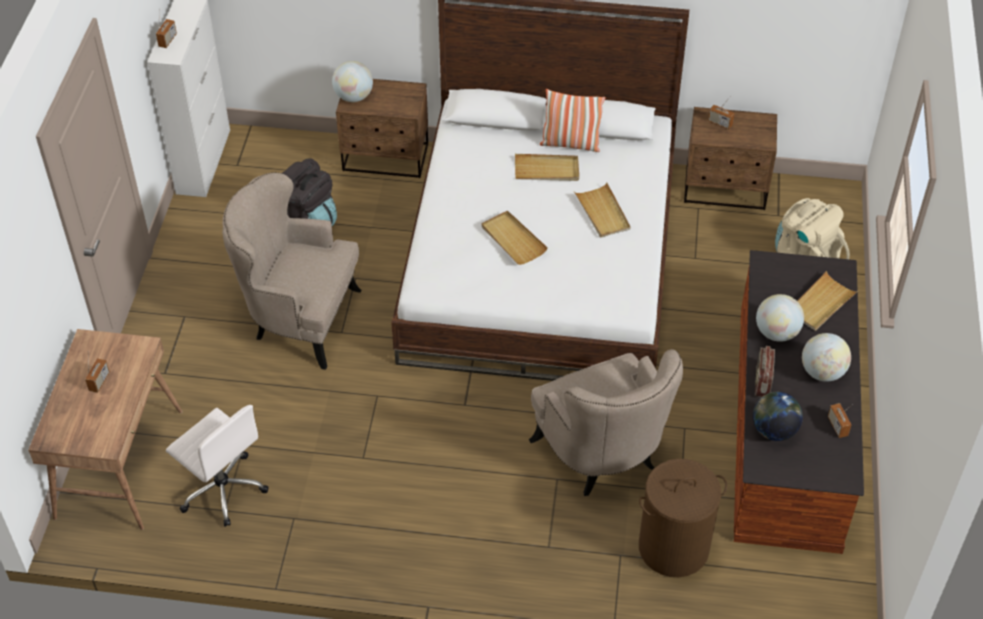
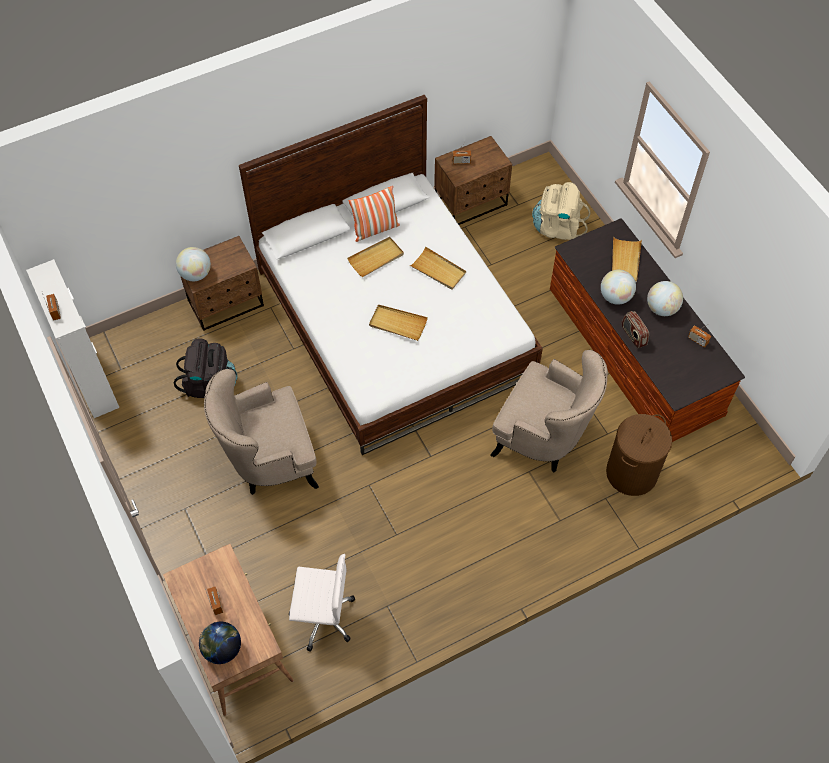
camera: 35 degrees left, 10 degrees up
(774, 431) = (665, 365): globe -> globe (222, 649)

